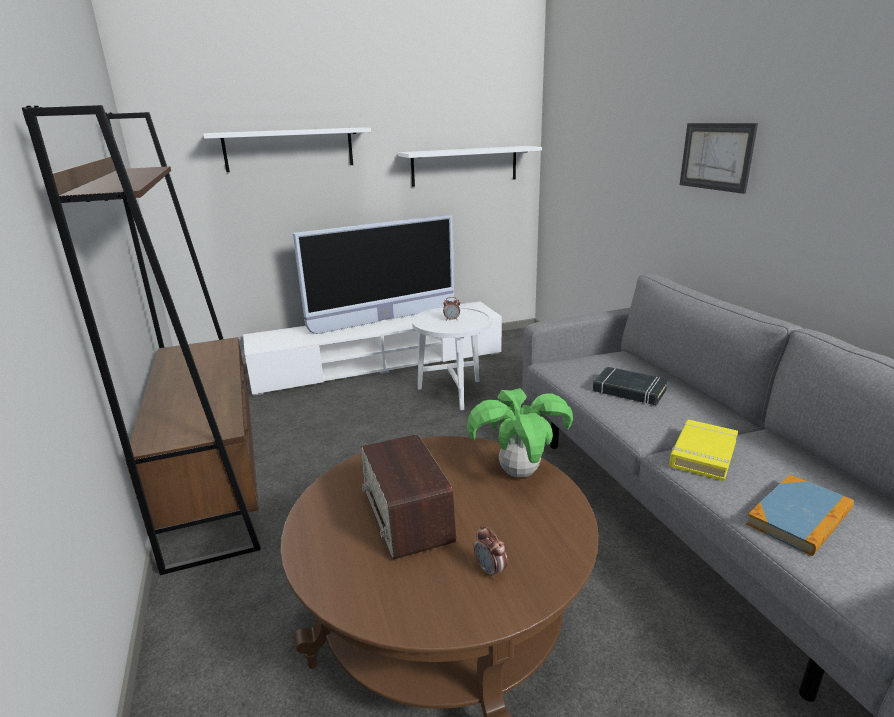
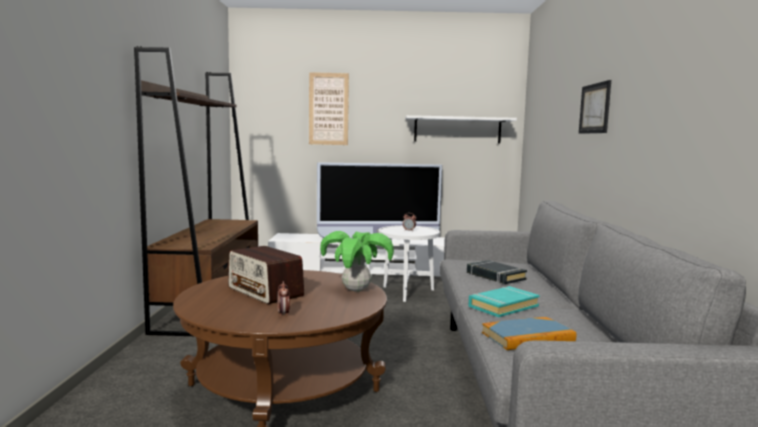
camera: 20 degrees right, 15 degrees down
(289, 149) = (328, 109): white shelf -> picture
(407, 516) = (265, 292): radio -> radio turned 45 degrees counterclockwise
(702, 454) = (503, 306): yellow book -> turquoise book

